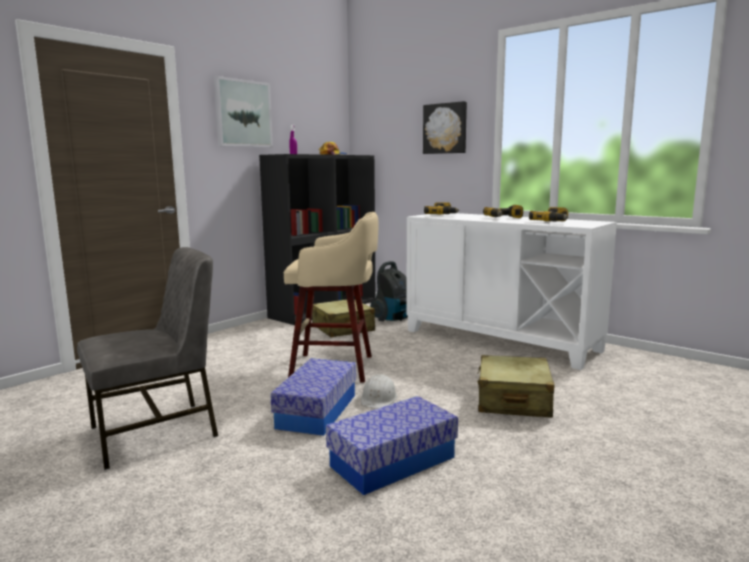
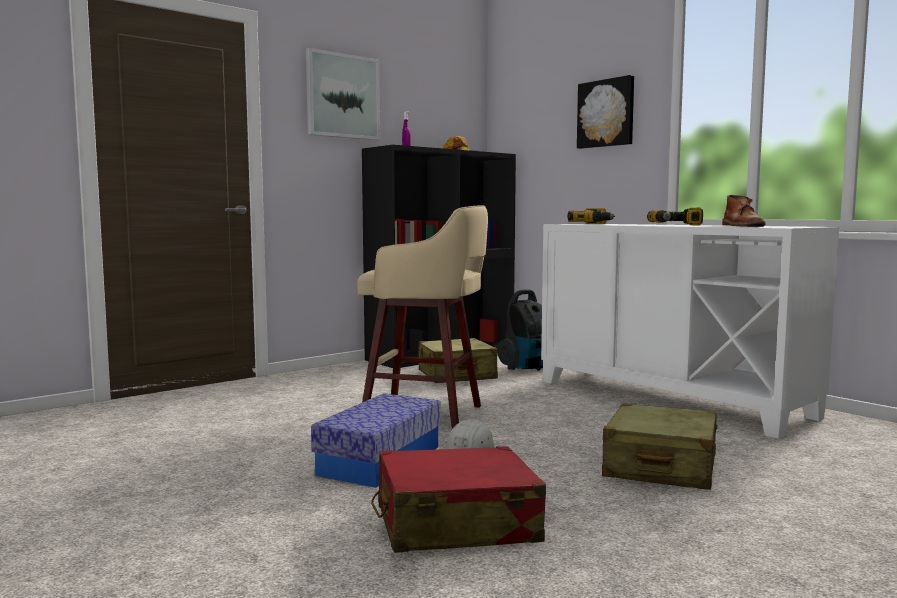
camera: 10 degrees right, 5 degrees down
(157, 432) = (169, 468): grey chair -> none
(392, 462) = (455, 524): storage box -> red suitcase
(553, 222) = (742, 226): power drill -> brown boot

